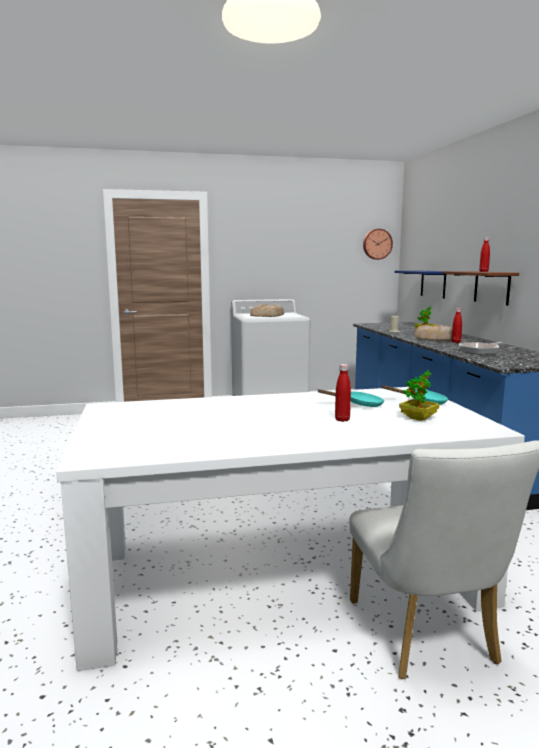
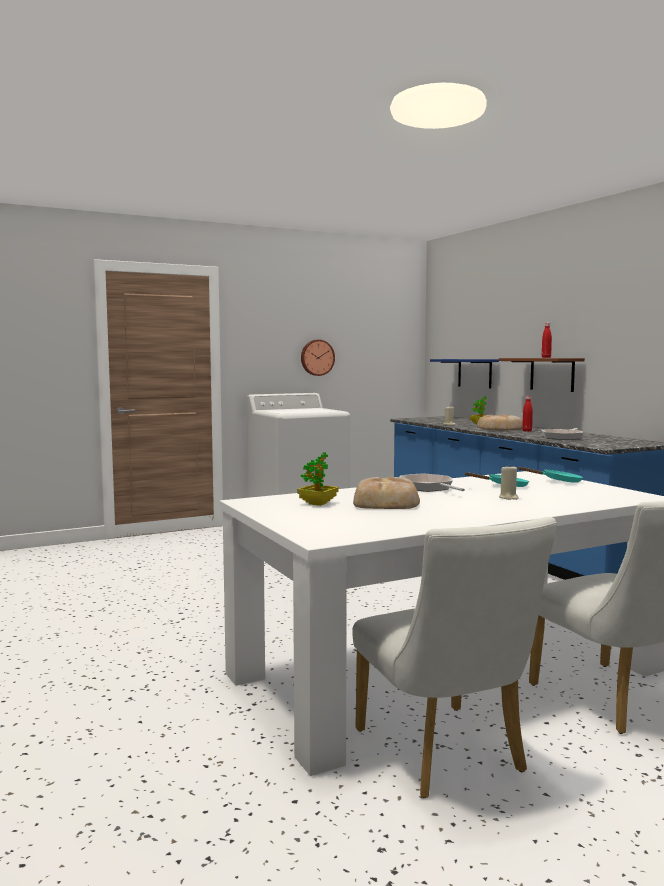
camera: 15 degrees left, 5 degrees down
(209, 672) = (446, 756): none -> white chair
(268, 315) = (298, 411): bread -> bread (386, 502)
(284, 402) = (428, 488): none -> frying pan
(342, 420) = (508, 498): red bottle -> beige candle
(377, 244) = (402, 330): wall clock -> wall clock (317, 357)
(418, 418) = (574, 493): potted plant -> potted plant (318, 503)

